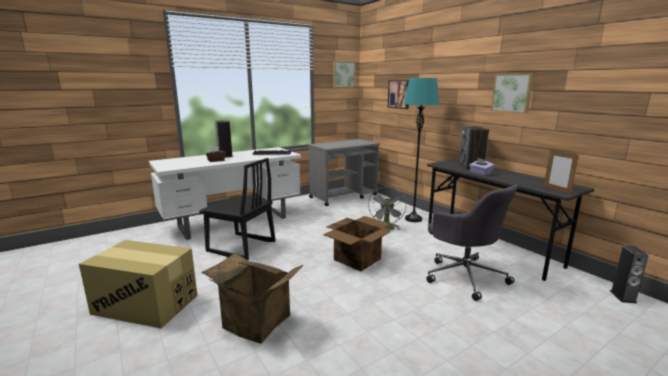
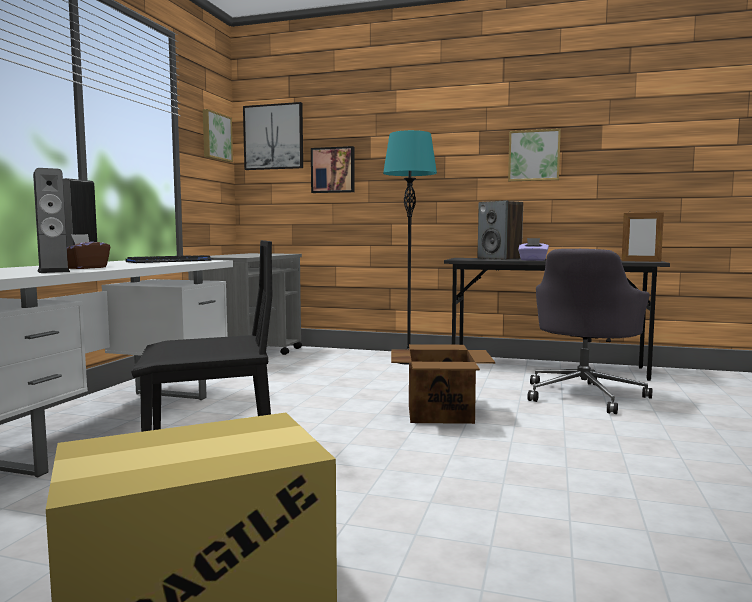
camera: 40 degrees left, 10 degrees down
(254, 323) = (483, 528): cardboard box -> none
(374, 72) = (274, 137): none -> picture
(387, 229) = (400, 377): grey fan -> none
(464, 275) = (584, 395): grey office chair -> grey office chair turned 105 degrees clockwise
(623, 297) = (719, 375): speaker -> speaker (53, 271)

